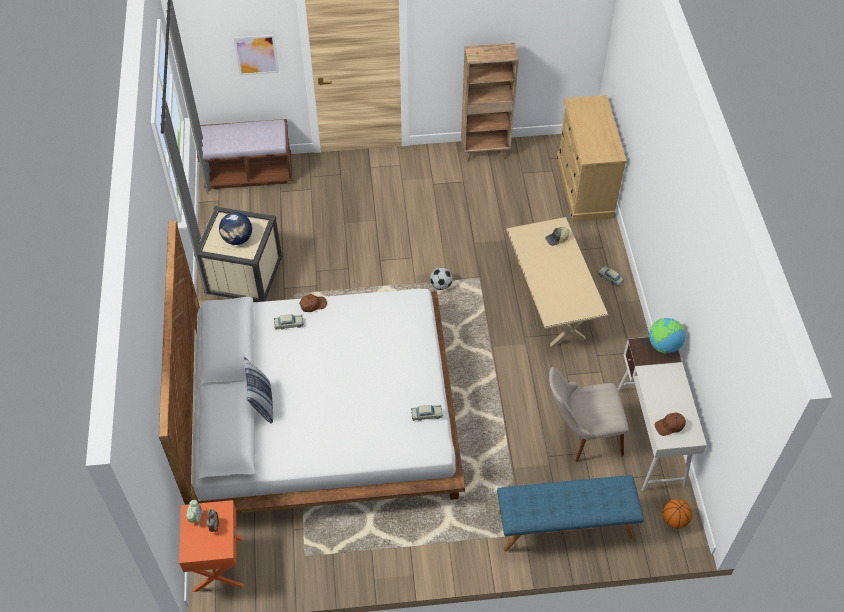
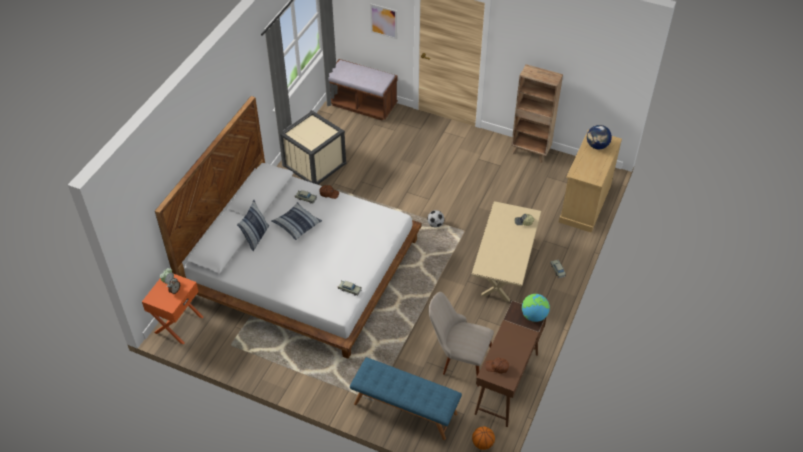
camera: 30 degrees right, 5 degrees down
(237, 239) = (311, 135): globe -> globe (597, 146)
(302, 362) = (297, 224): none -> pillow
(650, 437) = (506, 384): white desk -> brown desk

